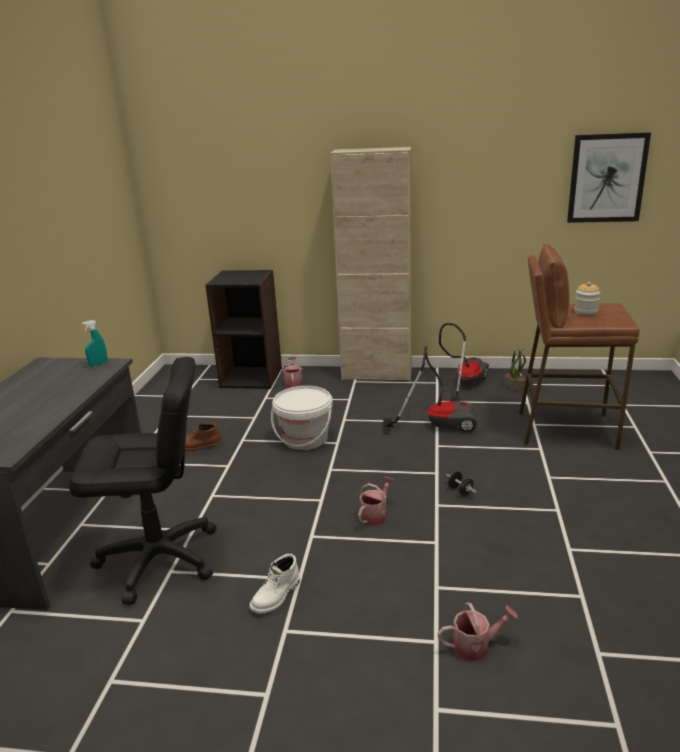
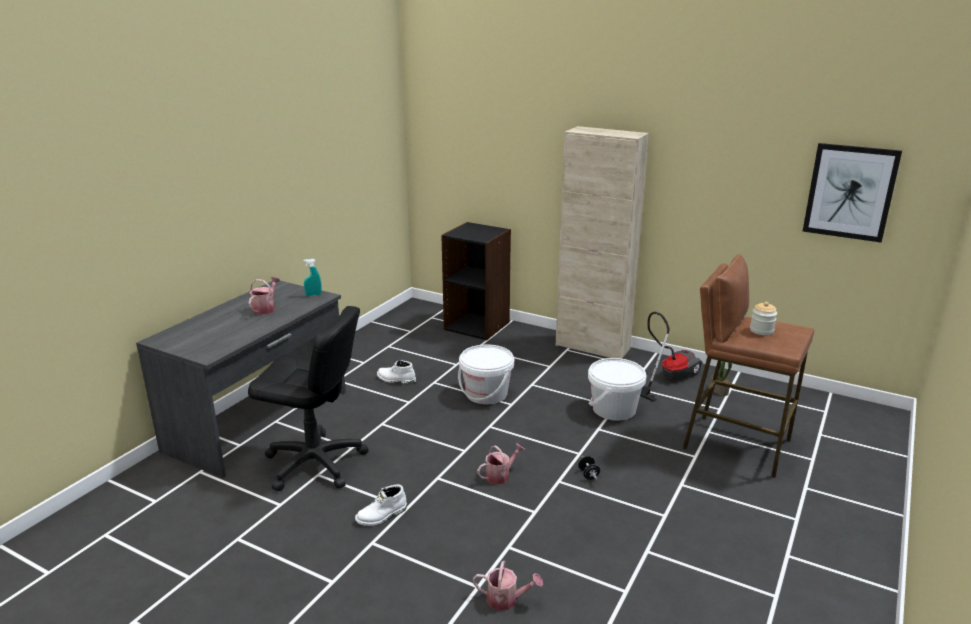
camera: 20 degrees right, 0 degrees up
(198, 446) = (395, 379): brown boot -> white boot
(293, 383) = (510, 339): watering can -> watering can (265, 308)
(437, 424) = (614, 409): vacuum cleaner -> white bucket

